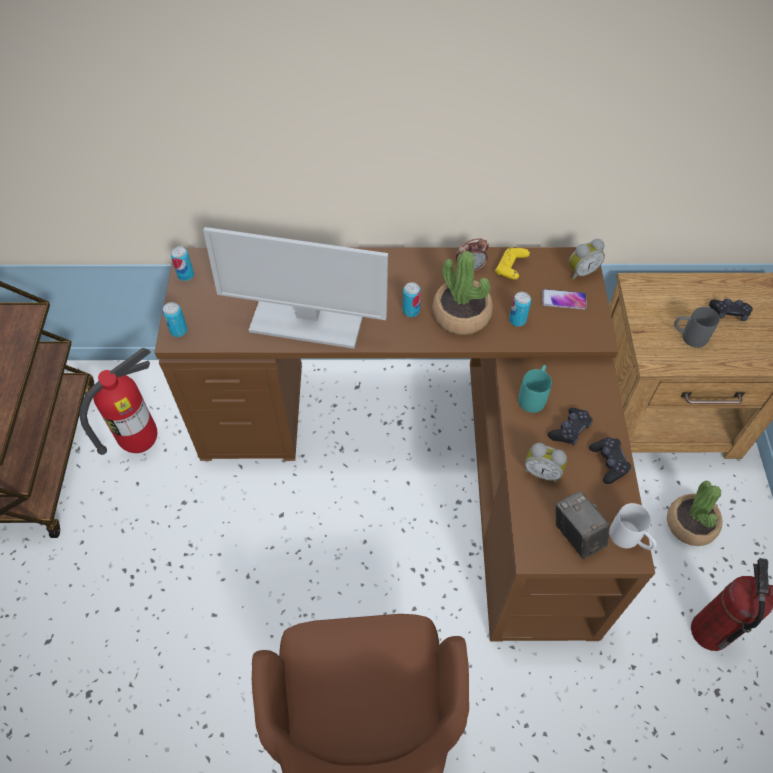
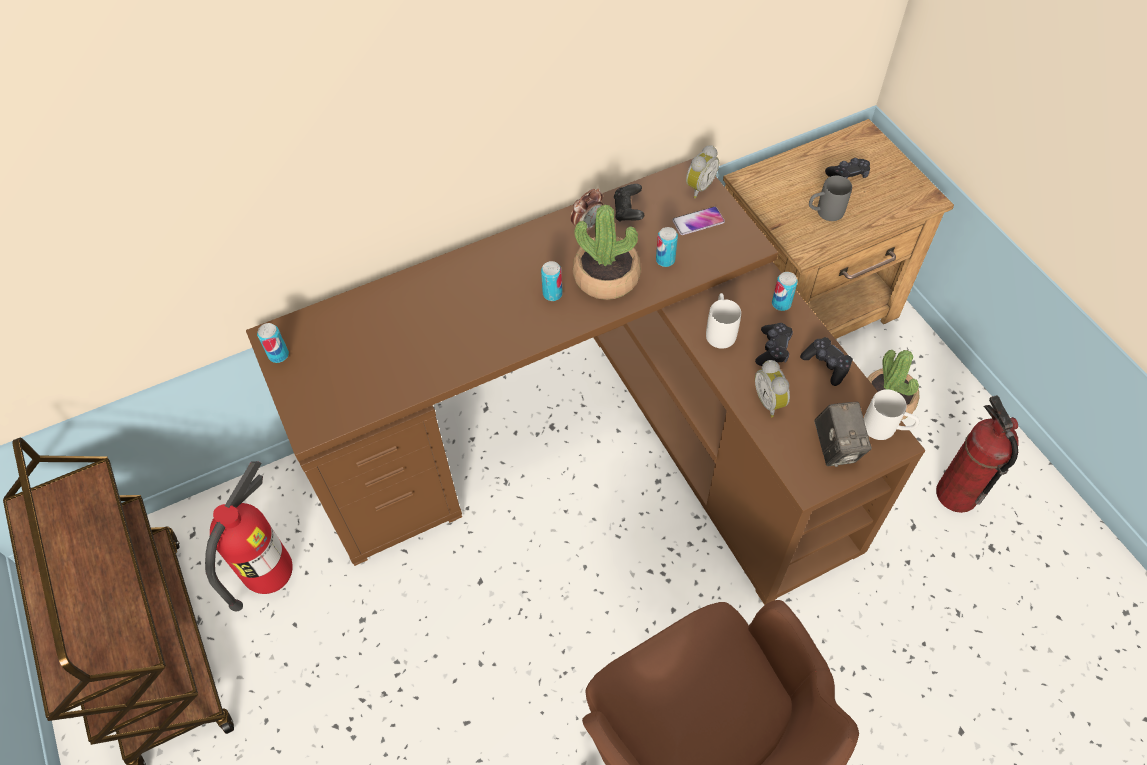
camera: 25 degrees left, 0 degrees up
(179, 330) = (309, 419): can -> can (781, 304)
(306, 320) = (447, 349): monitor -> none
(510, 269) = (628, 211): yellow game controller -> black game controller
(534, 396) = (720, 330): turquoise mug -> white mug
(542, 472) = (770, 401): alarm clock -> alarm clock turned 75 degrees clockwise
(576, 535) = (836, 447): camera -> camera turned 135 degrees counterclockwise

